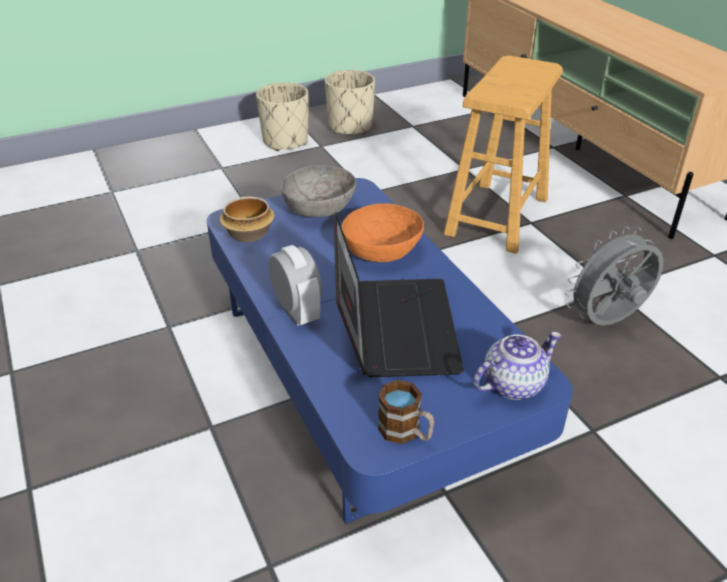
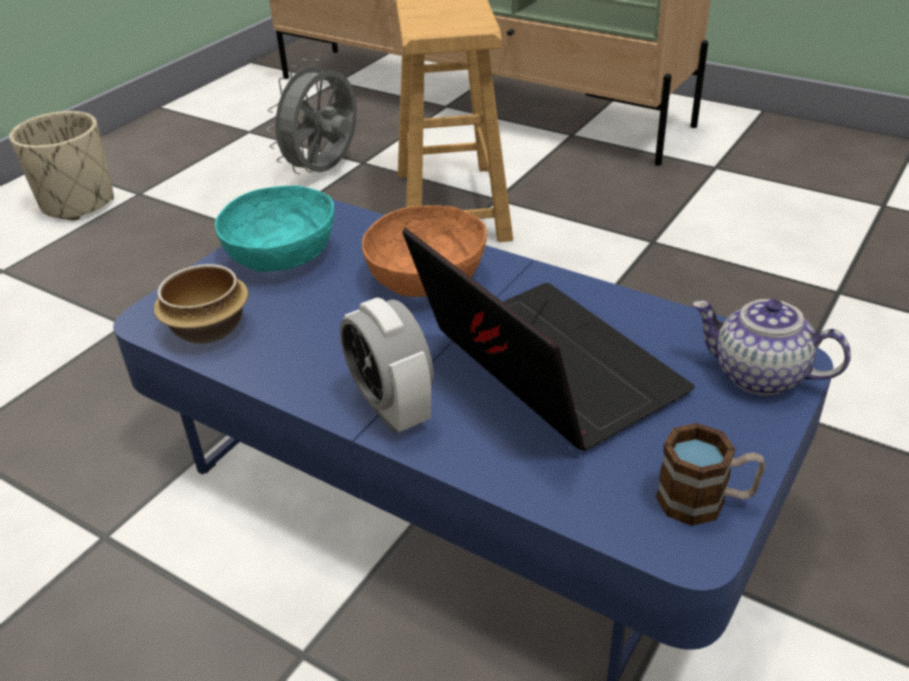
camera: 30 degrees left, 0 degrees up
(297, 312) = (392, 407): alarm clock -> alarm clock turned 150 degrees counterclockwise
(319, 208) = (282, 255): grey bowl -> turquoise bowl
(350, 127) = (161, 157): beige planter -> none
(513, 384) = (758, 375): teapot -> teapot turned 90 degrees counterclockwise
(607, 322) = (680, 279): grey fan -> grey fan (324, 171)

